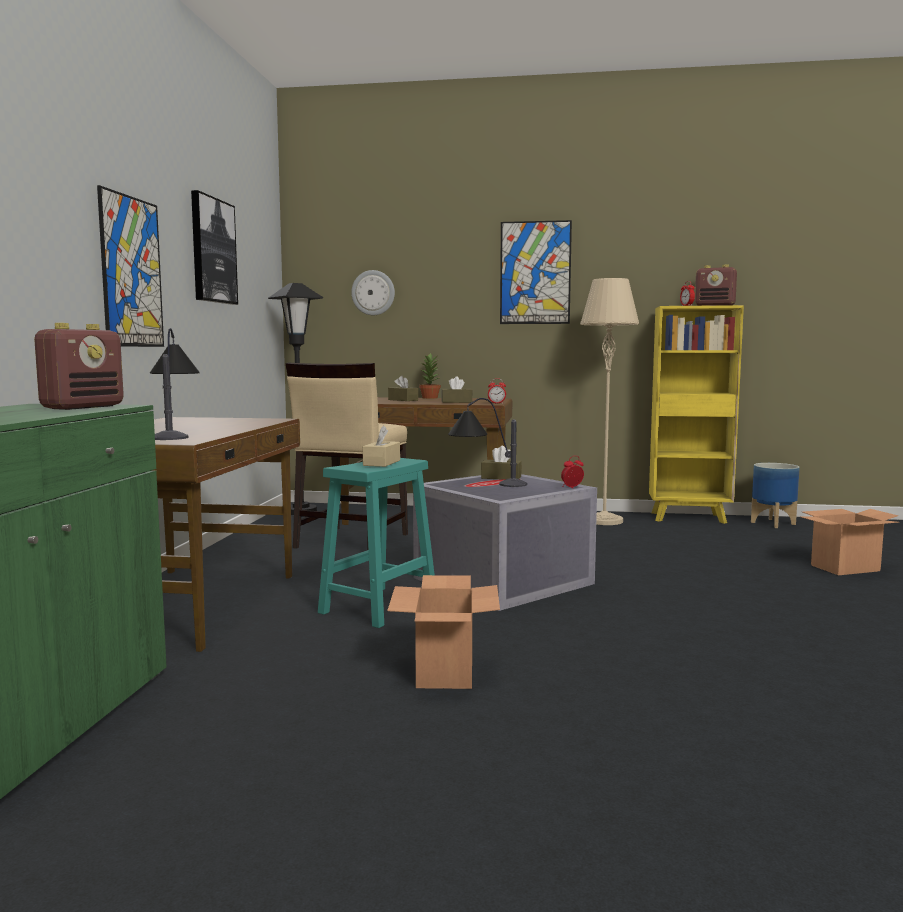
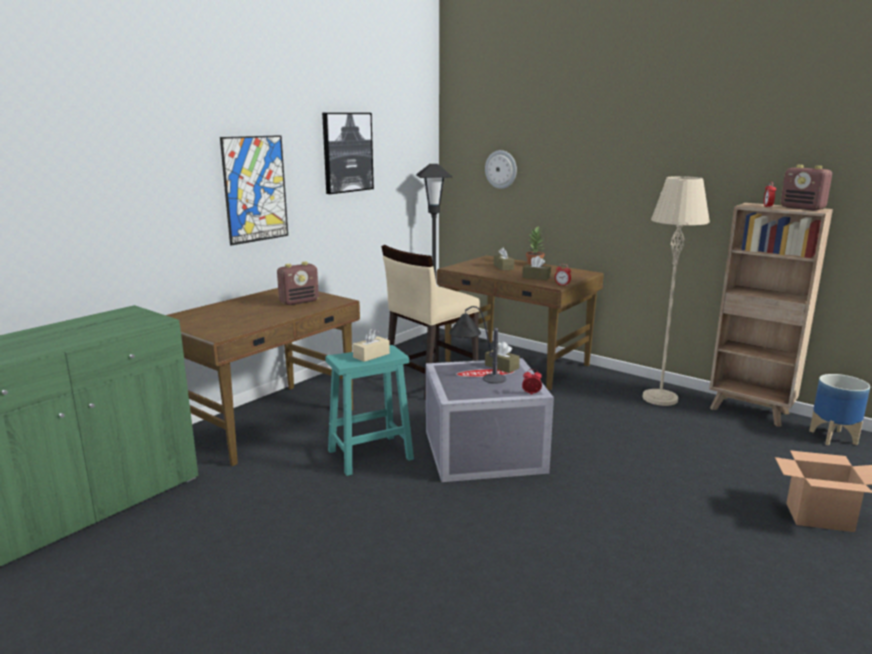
camera: 30 degrees right, 10 degrees up
(83, 407) = (134, 321): radio -> radio (299, 302)
(174, 434) = (236, 320): table lamp -> none
(445, 672) = (336, 530): cardboard box -> none
(535, 273) = (633, 160): picture -> none
(690, 518) = (751, 411): yellow bookcase -> brown bookcase

